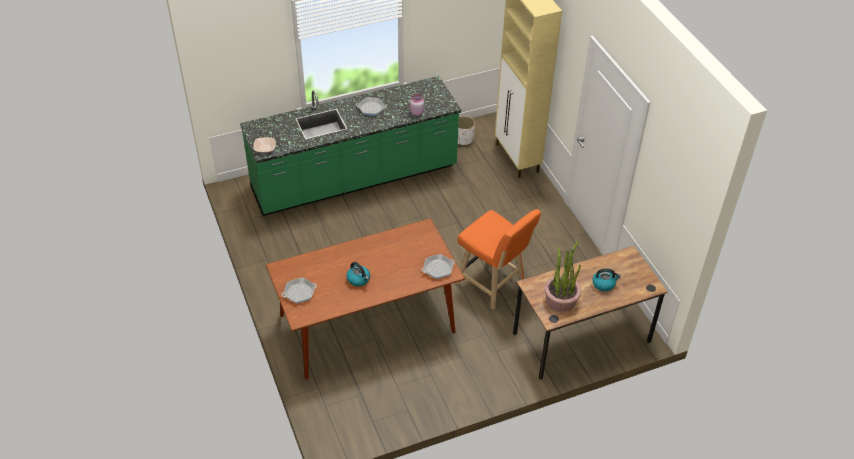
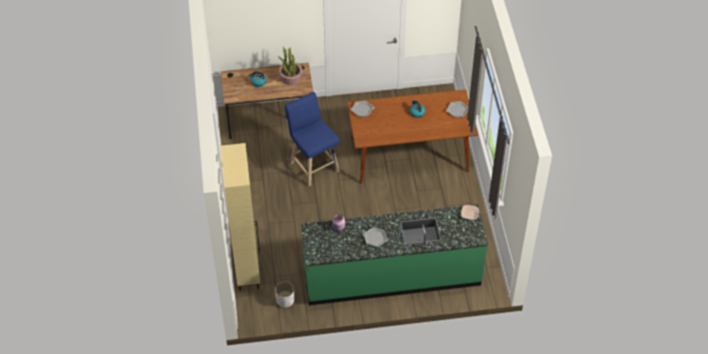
camera: 165 degrees left, 5 degrees up
(493, 285) = (313, 165): orange stool -> blue stool

